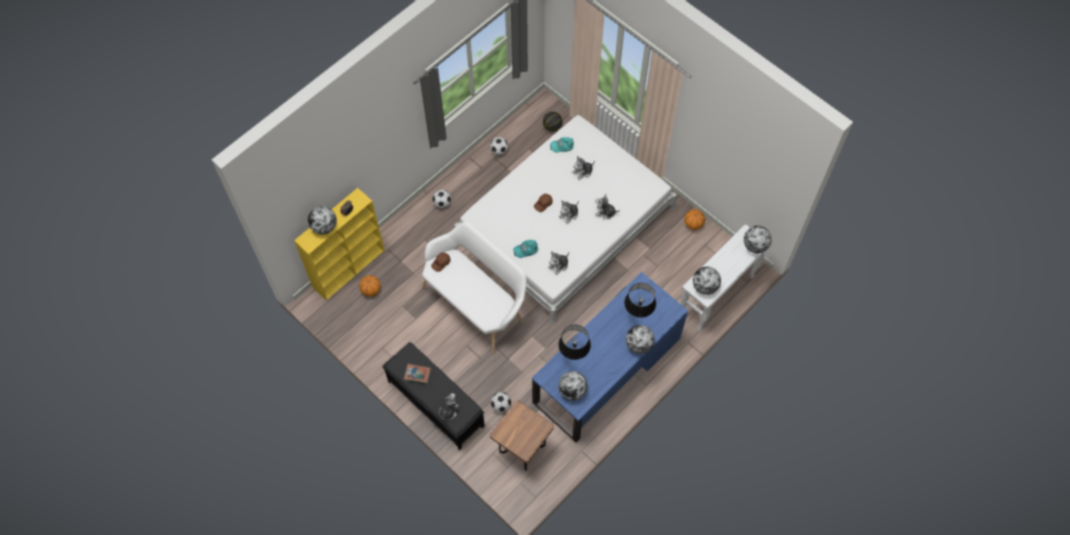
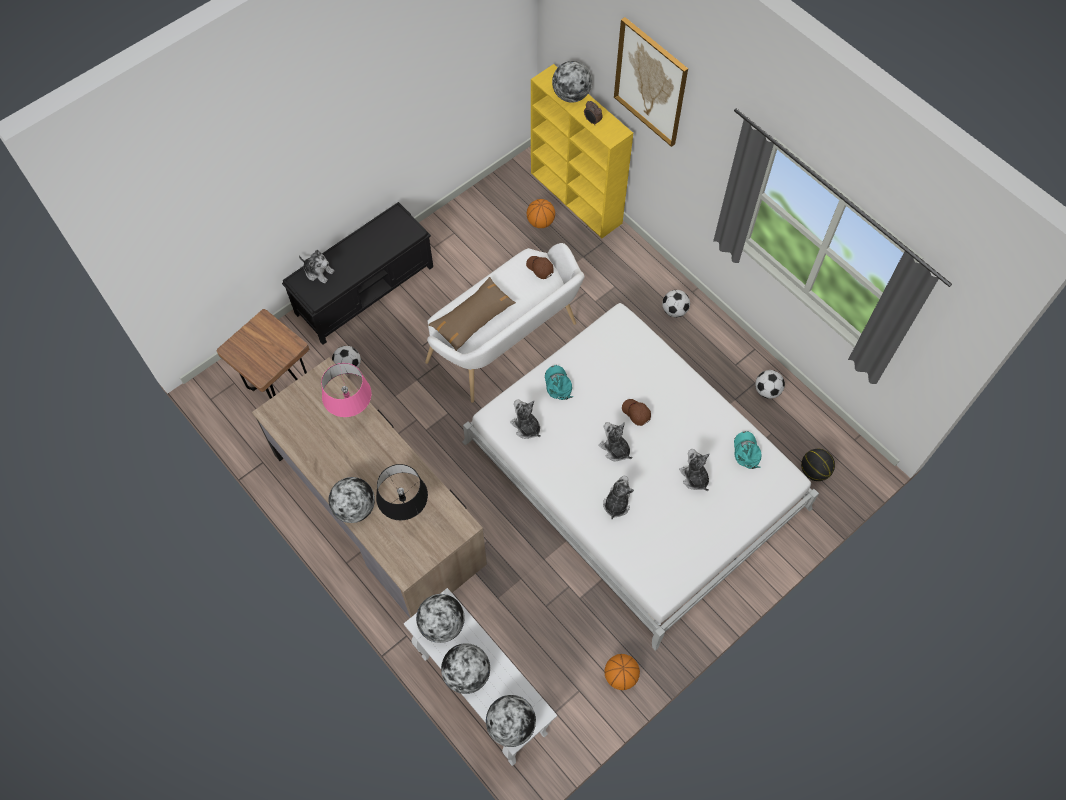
camera: 95 degrees right, 0 degrees up
(354, 152) = (650, 82): none -> picture
(417, 375) = (377, 239): book -> none
(483, 301) = (473, 318): none -> brown pillow
(572, 391) = (298, 407): globe -> globe (467, 674)
(573, 356) = (352, 414): black table lamp -> pink table lamp
(607, 370) = (378, 509): blue desk -> brown desk

